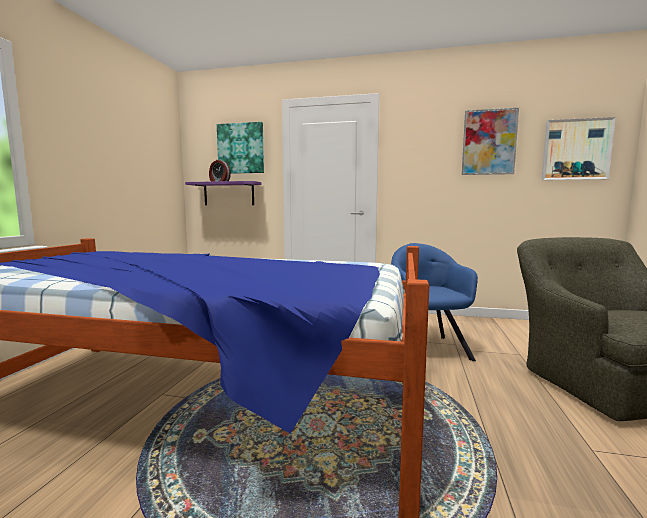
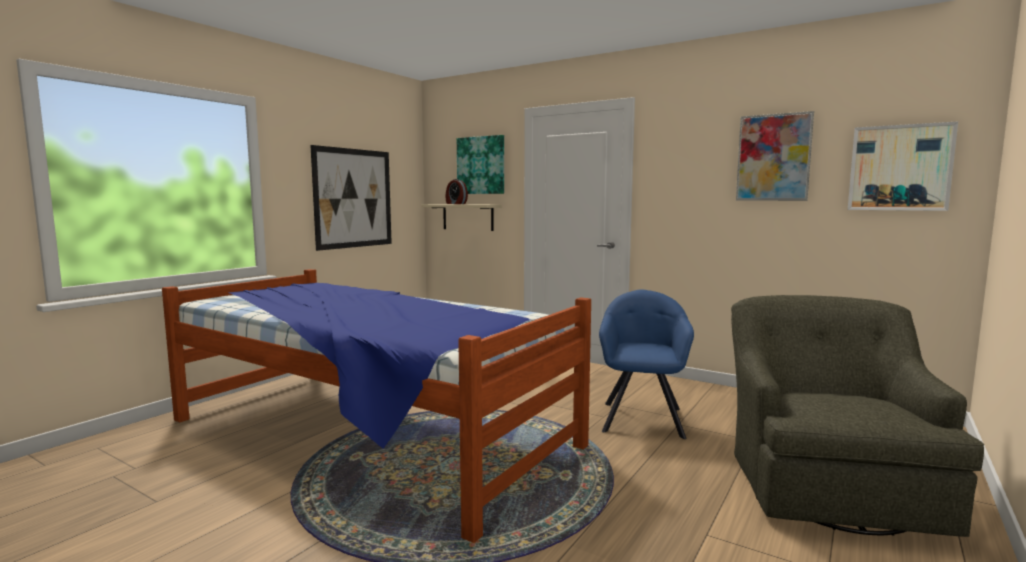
camera: 20 degrees right, 0 degrees up
(123, 171) = (353, 198): none -> picture
(229, 194) = (468, 217): purple shelf -> beige shelf

